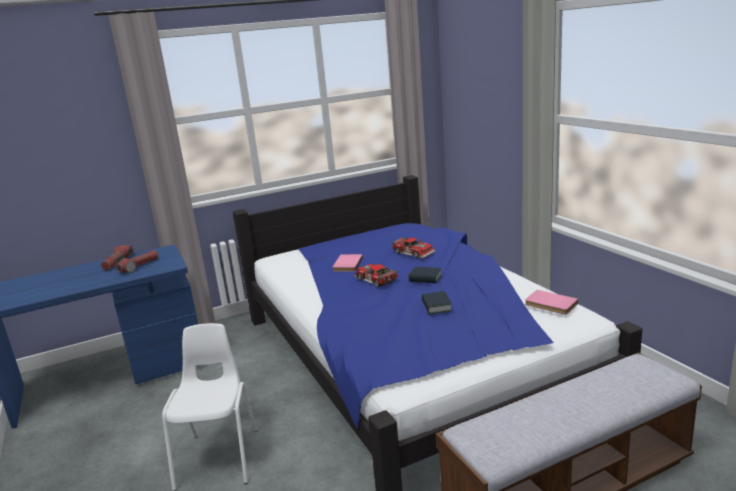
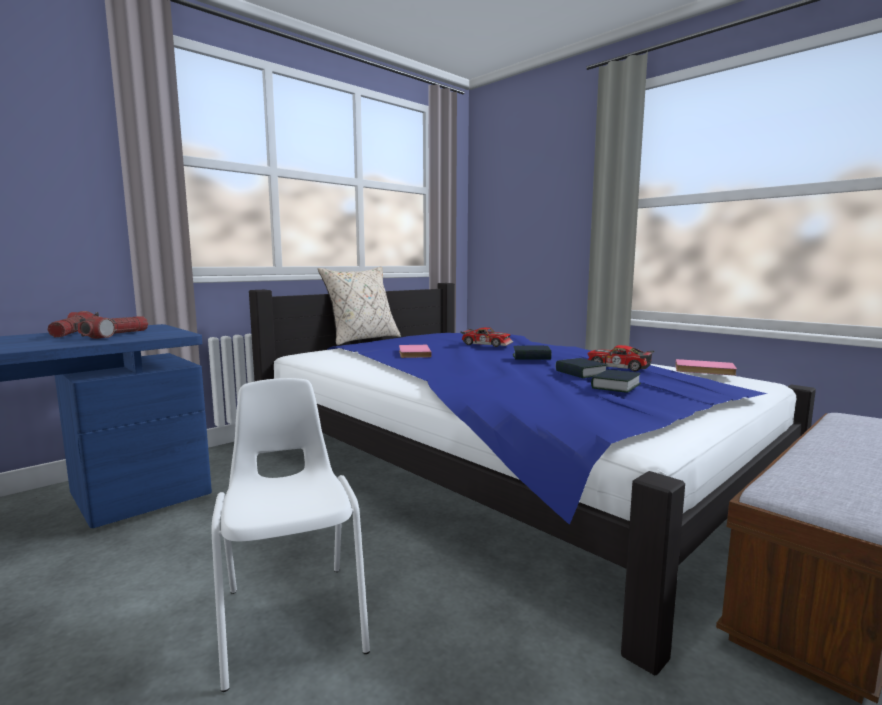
camera: 20 degrees left, 10 degrees down
(328, 237) = (362, 340): none -> beige pillow
(375, 280) = (469, 360): toy car -> toy car (617, 367)
(441, 327) = (615, 386): none -> book

